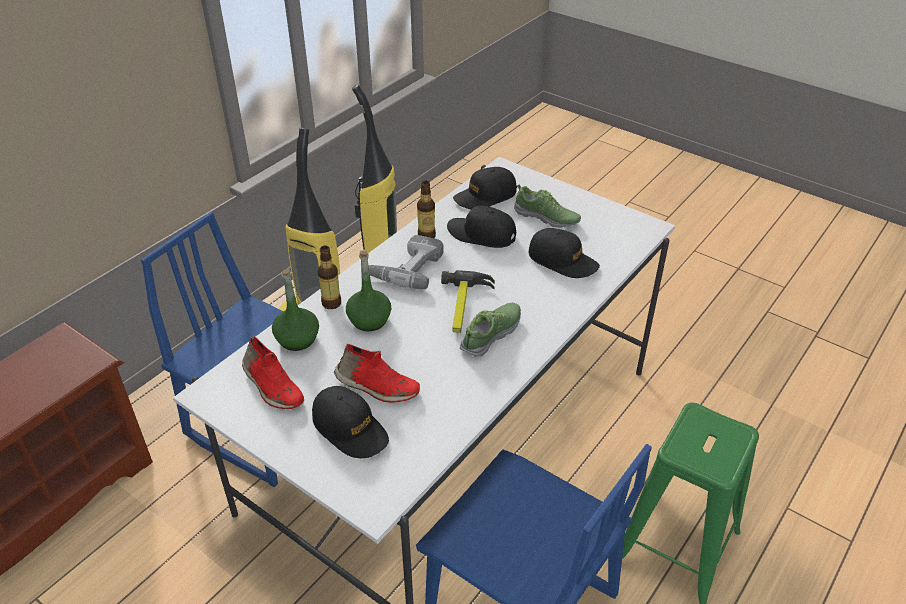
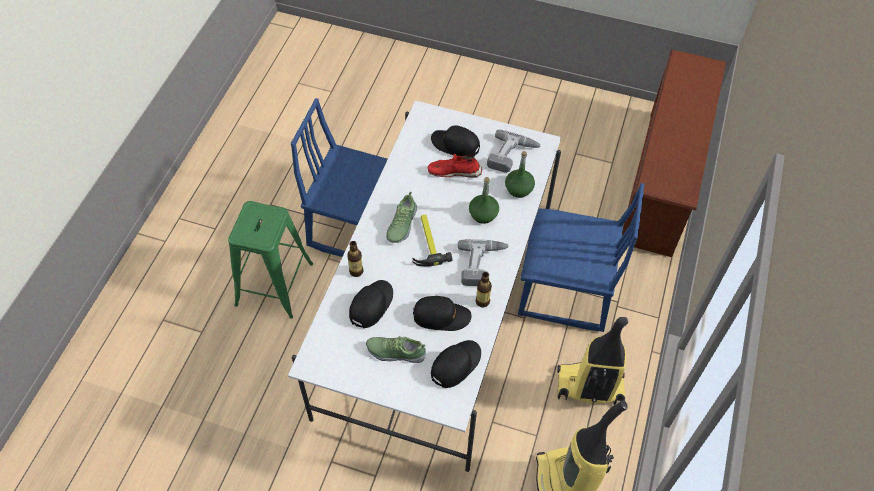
camera: 160 degrees right, 15 degrees up
(272, 386) = (512, 156): red shoe -> power drill
(331, 303) = (515, 220): bottle -> bottle (356, 271)
(562, 260) = (371, 305): black cap -> black cap turned 105 degrees clockwise

